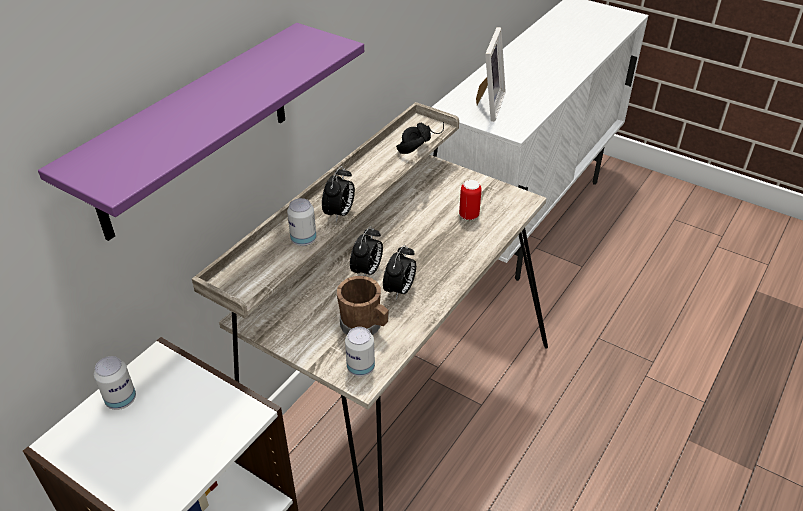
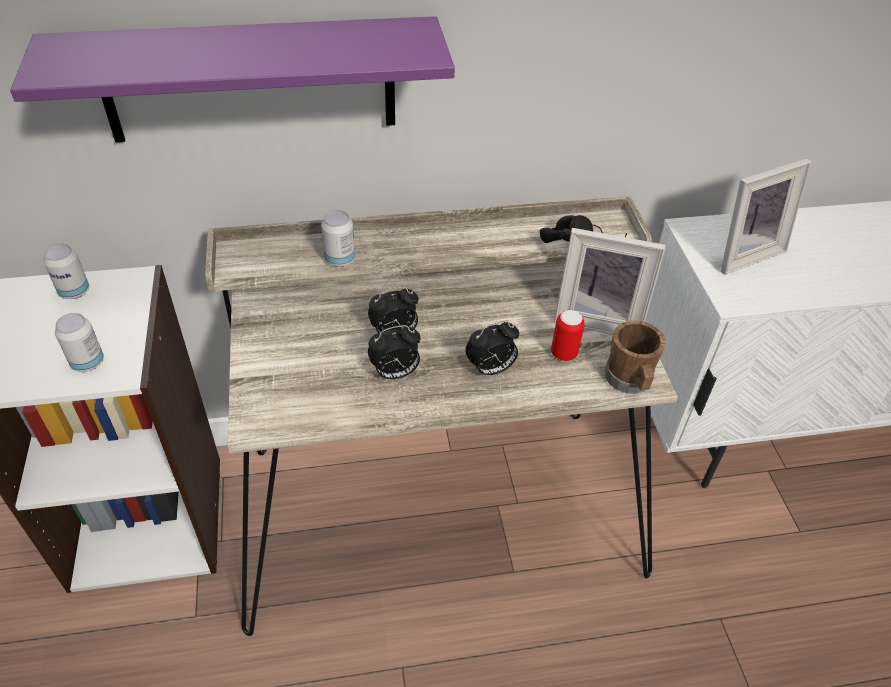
camera: 45 degrees right, 5 degrees up
(339, 214) = (402, 258): alarm clock -> alarm clock (490, 369)
(360, 368) = (266, 413): can -> can (87, 362)
(364, 326) = (321, 380): brown mug -> brown mug (629, 381)
(459, 186) = (598, 318): none -> picture frame

